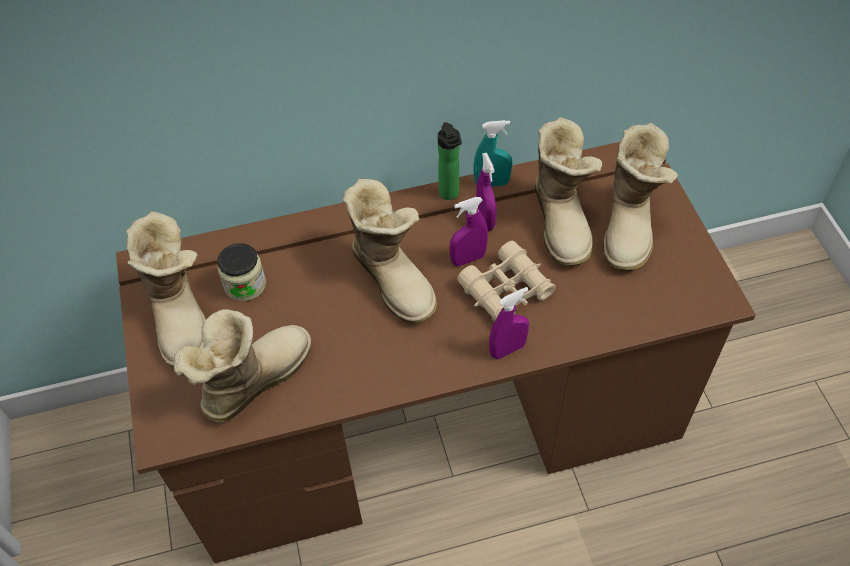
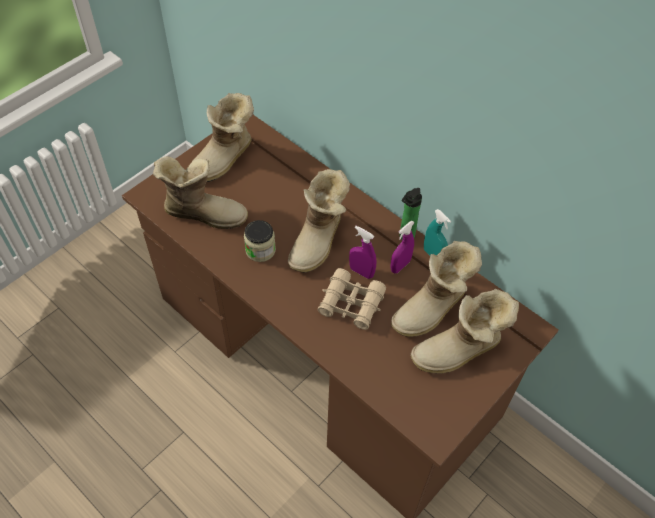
camera: 55 degrees right, 0 degrees up
(245, 285) = (264, 175): jar -> jar (260, 250)
(507, 349) = (306, 326): purple spray bottle -> none

